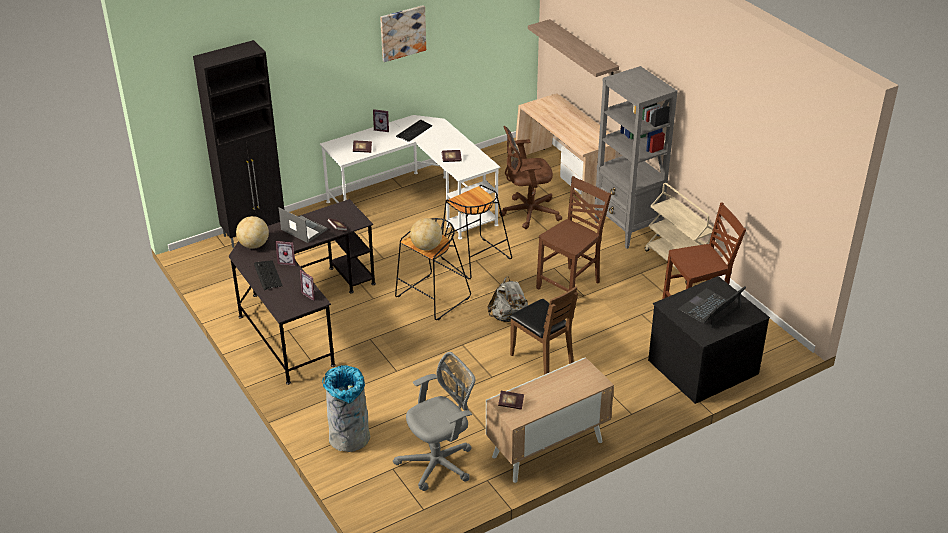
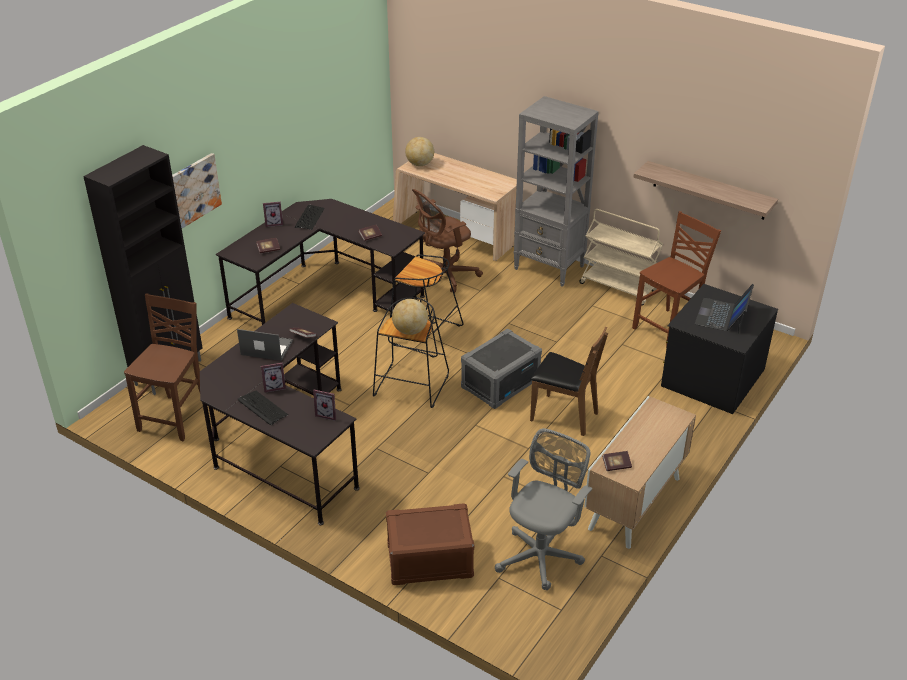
camera: 25 degrees left, 0 degrees up
(254, 245) = (222, 380): globe -> globe (420, 164)
(349, 438) = (429, 561): grey trash can -> brown storage box
(402, 33) = (279, 111): picture -> picture (194, 190)
(416, 202) = (325, 294): white desk -> black desk
(508, 317) = (500, 383): grey backpack -> grey storage box
(570, 285) = (537, 336): brown chair -> brown chair (176, 417)
(582, 52) = (457, 98): shelf -> shelf (709, 190)

